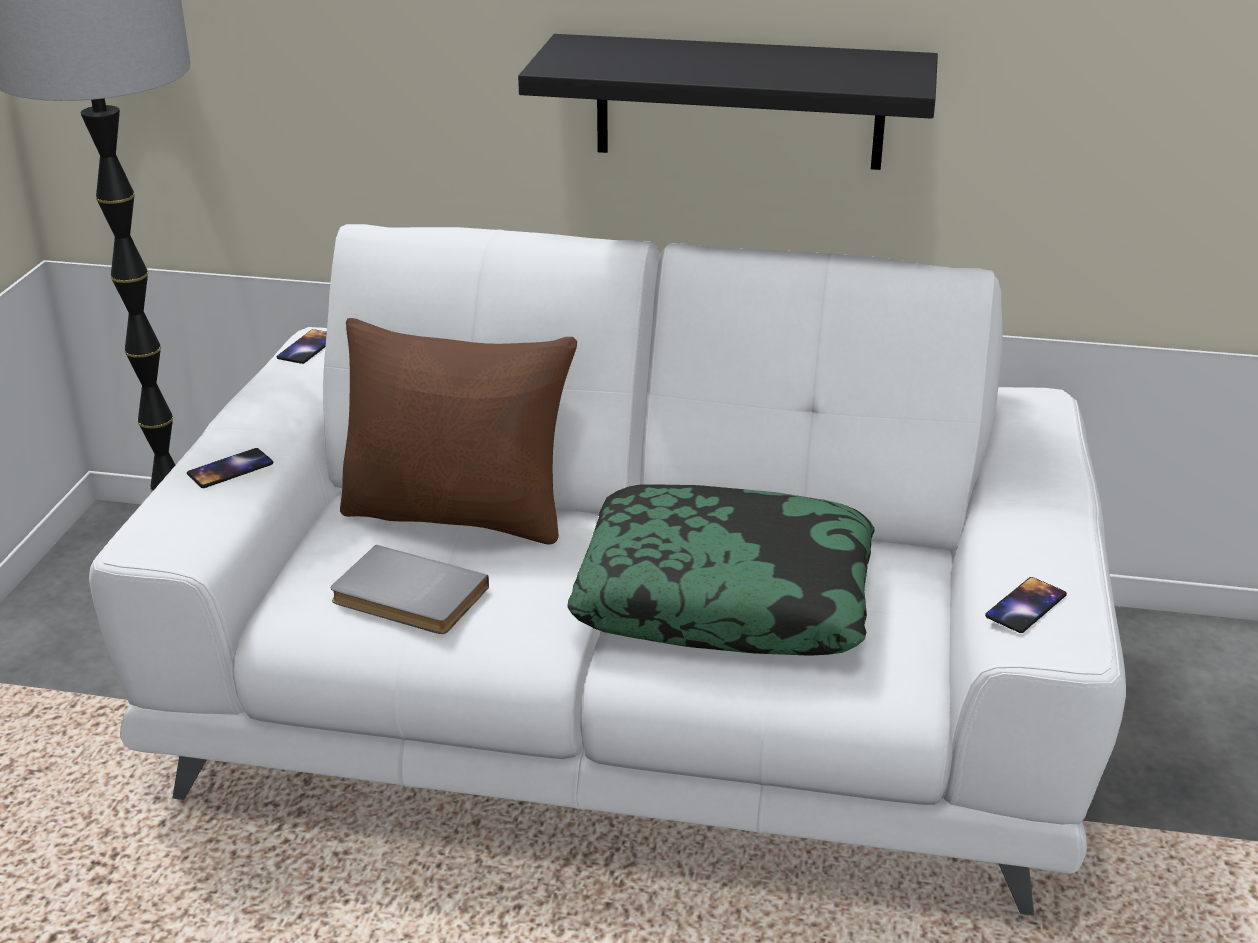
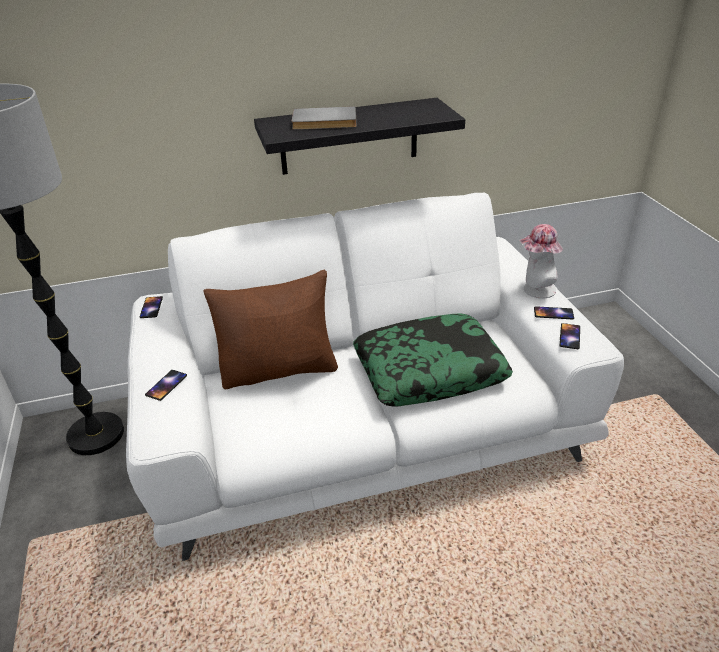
camera: 25 degrees left, 5 degrees up
(407, 597) = (290, 421): grey book -> grey book (324, 122)
(1033, 556) = (553, 313): none -> phone
(1037, 504) = (535, 290): none -> hat

